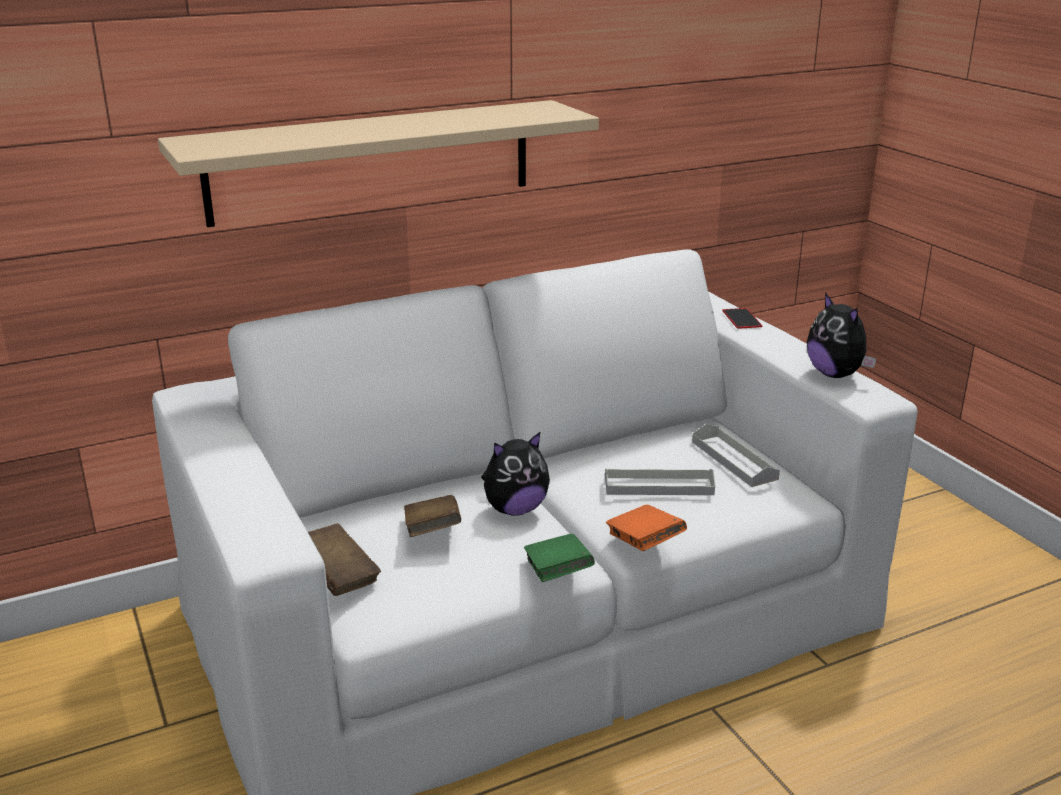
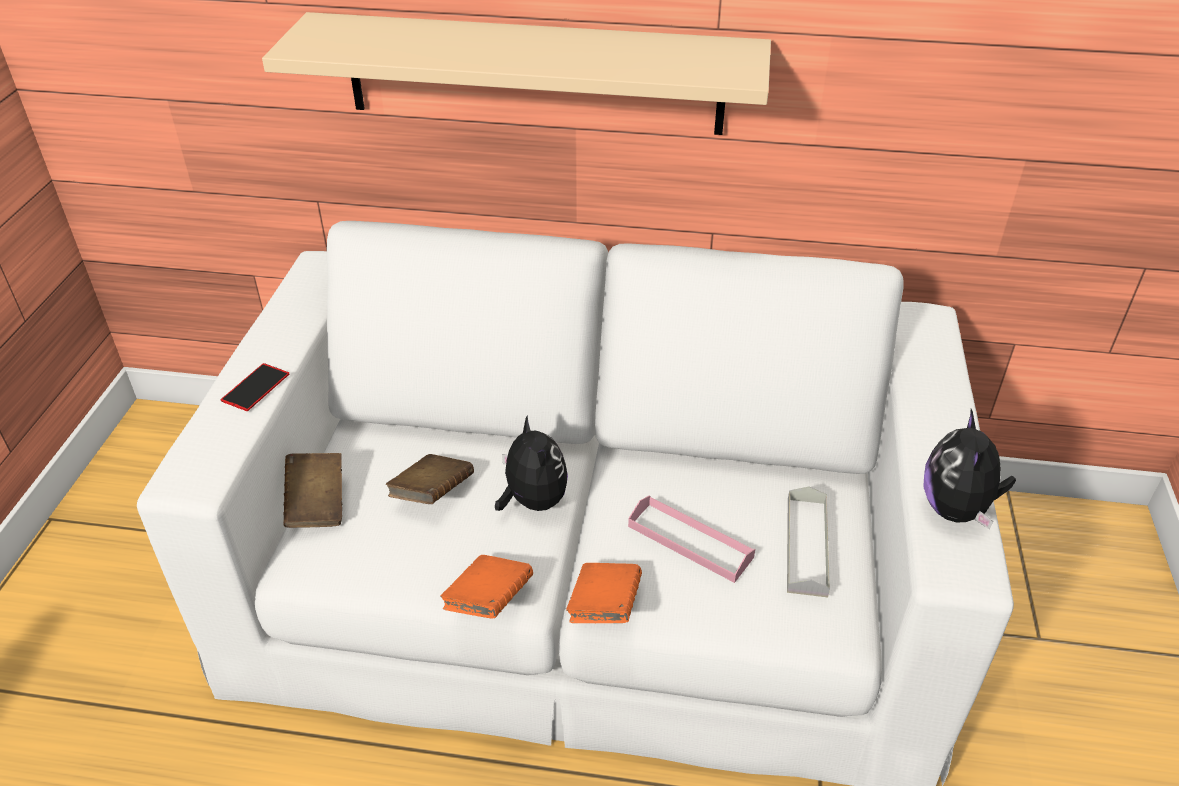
camera: 35 degrees right, 15 degrees up
(515, 509) = (532, 500): plush toy -> plush toy turned 120 degrees counterclockwise
(557, 574) = (489, 600): green book -> orange book
(658, 486) = (690, 542): grey tray -> pink tray
(742, 318) = (940, 372): phone -> phone (255, 387)

